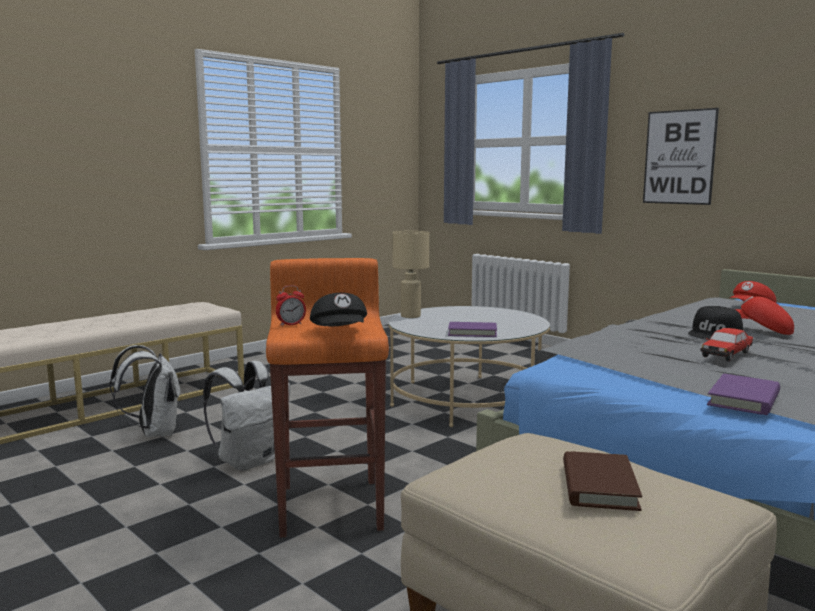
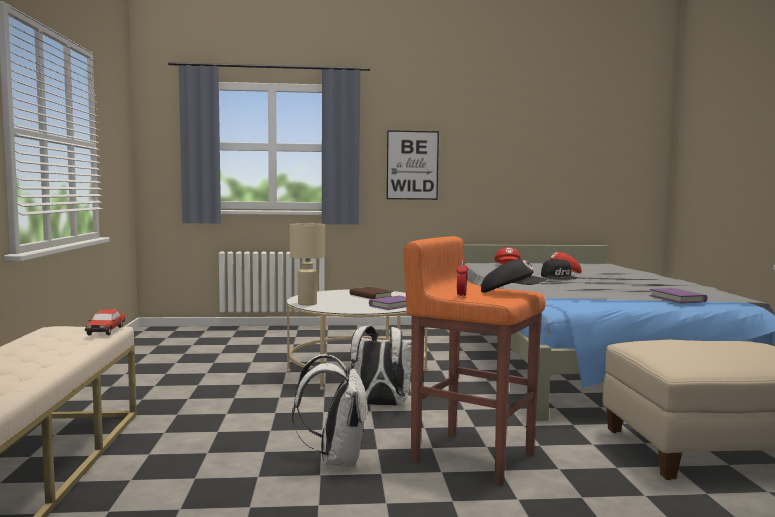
camera: 50 degrees left, 5 degrees down
(154, 433) = (177, 479): white backpack -> white backpack (381, 405)
(599, 486) = (731, 347): brown book -> brown book (371, 296)
(726, 354) = (602, 284): toy car -> toy car (106, 330)

